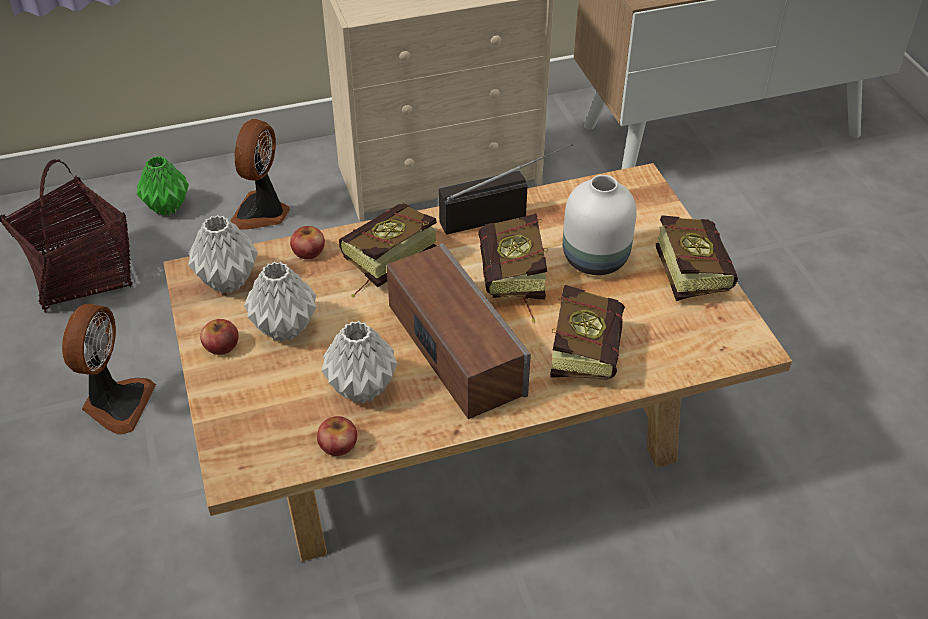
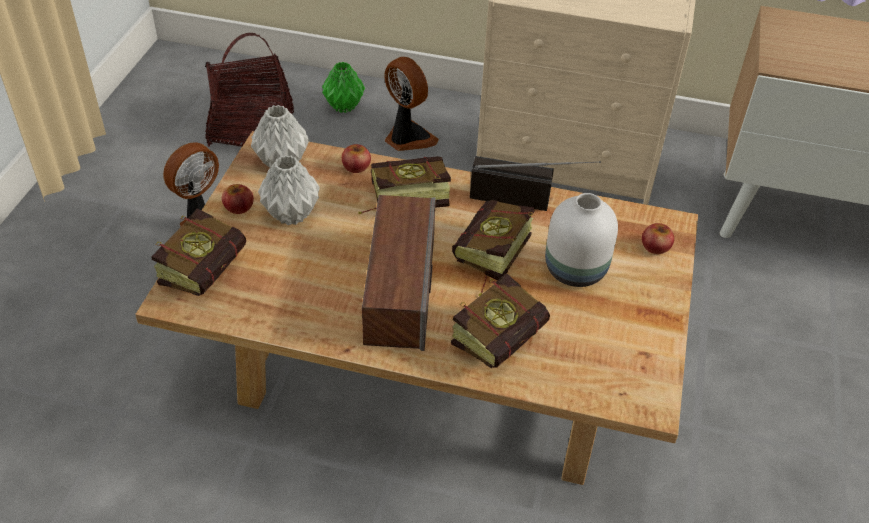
camera: 30 degrees right, 0 degrees up
(262, 213) = (407, 138): fan -> fan turned 90 degrees clockwise
(338, 444) = (255, 316): apple -> apple (655, 246)
(361, 390) = (305, 284): grey vase -> none
(688, 269) = (649, 315): book -> book (209, 267)

